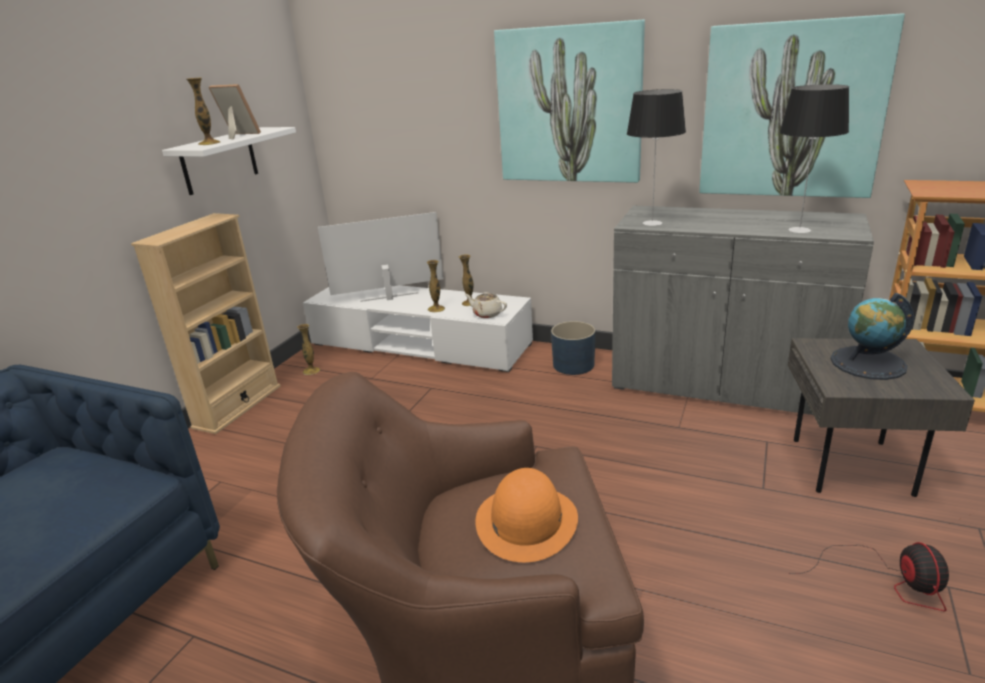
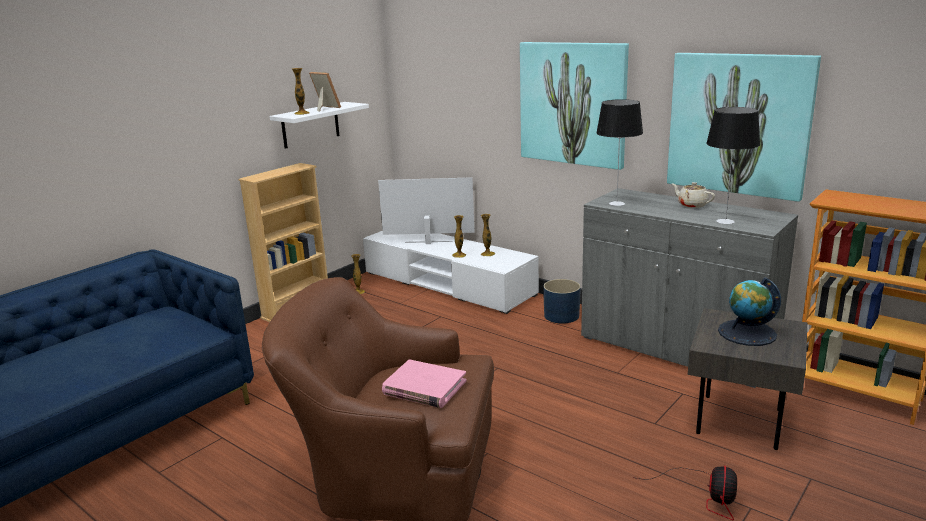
camera: 15 degrees right, 5 degrees down
(487, 314) = (495, 264): beige teapot -> beige teapot (691, 205)
(526, 521) = (424, 387): orange hat -> pink book

